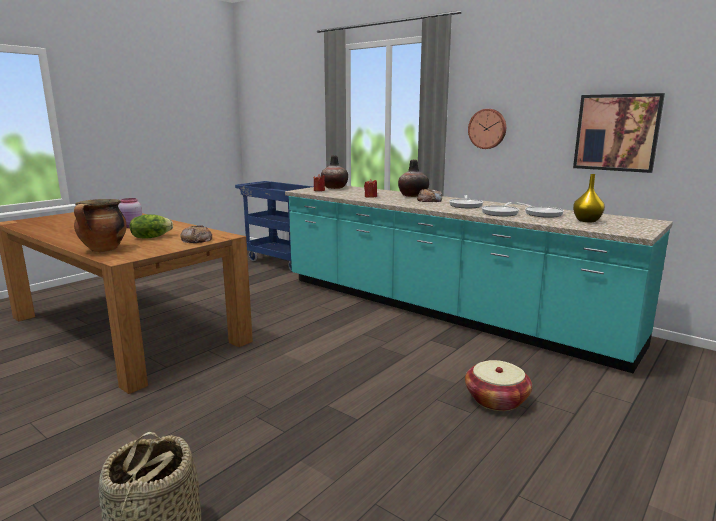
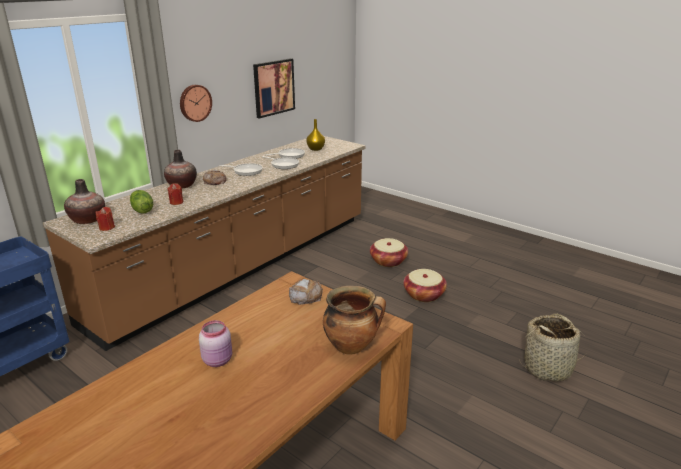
camera: 90 degrees left, 10 degrees up
(151, 237) = (290, 328): lettuce -> lettuce (142, 210)
(394, 426) = (424, 294): none -> basket
(441, 309) = (241, 266): turquoise counter -> brown counter

